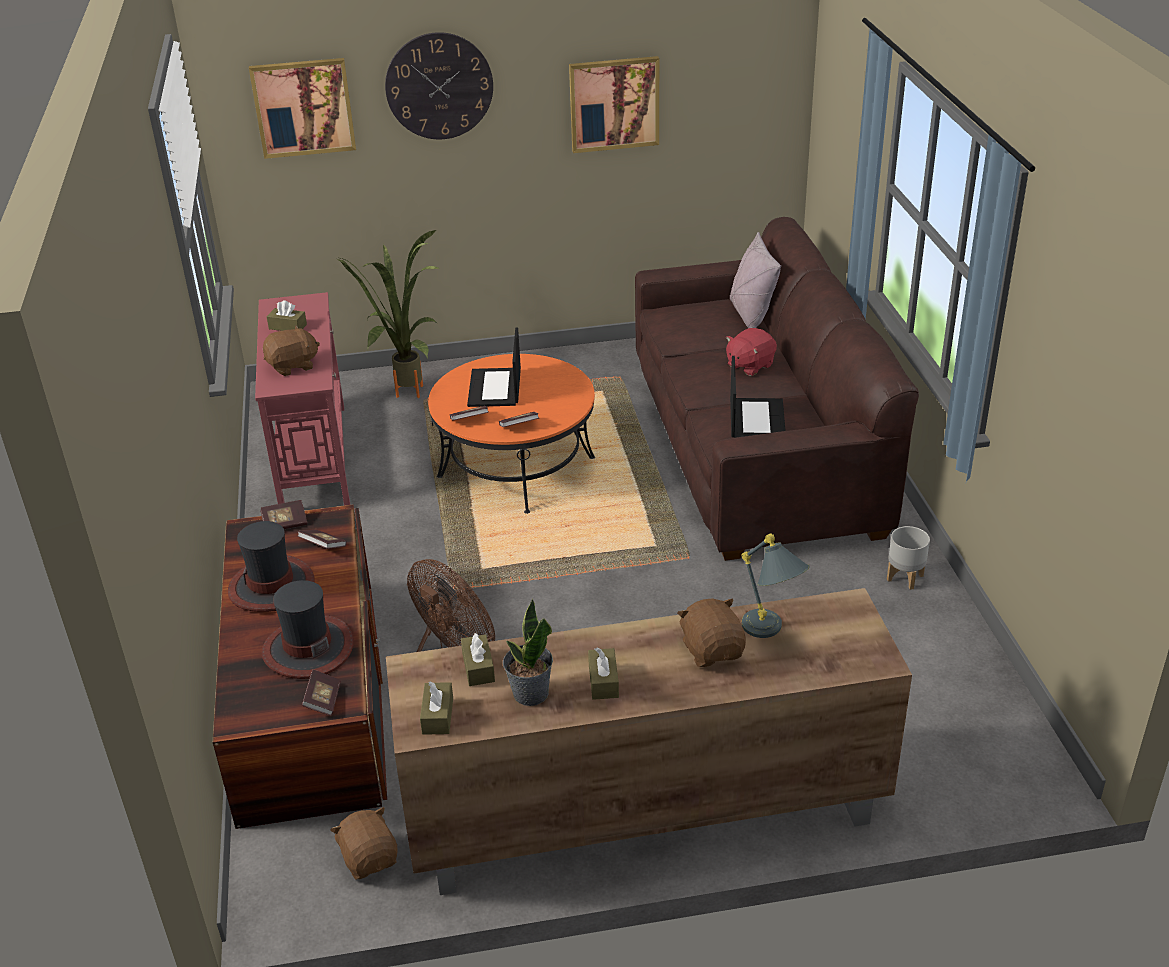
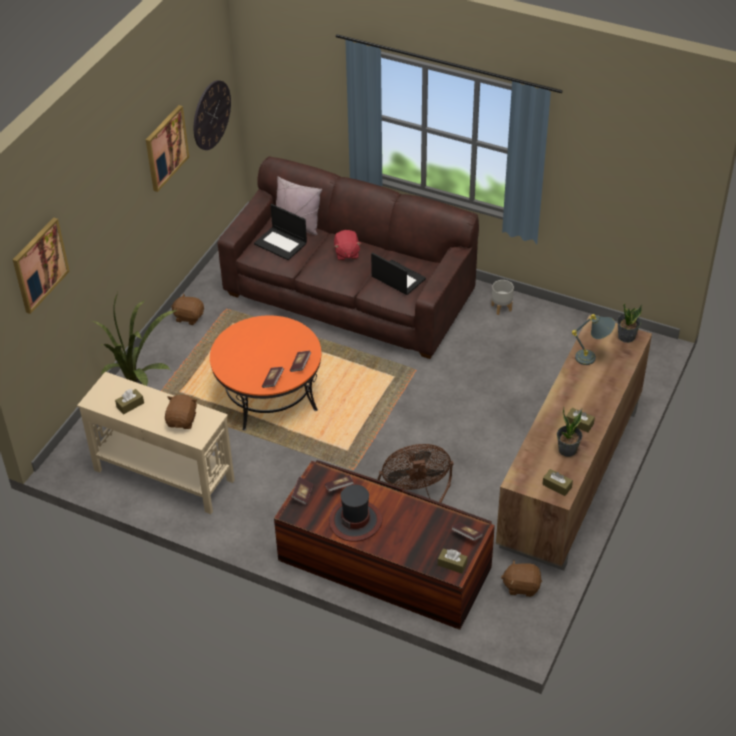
camera: 55 degrees left, 10 degrees up
(307, 648) = (421, 526): hat -> none
(314, 457) = (163, 474): red console table -> beige console table
(439, 86) = (95, 199): wall clock -> wall clock (211, 115)
(478, 668) = (536, 459): brown tissue box -> brown tissue box (452, 564)
(495, 388) = (251, 356): laptop -> laptop (281, 243)
(712, 650) = (588, 381): brown plush toy -> brown plush toy (189, 317)
(866, 648) = (626, 336): none -> potted plant

